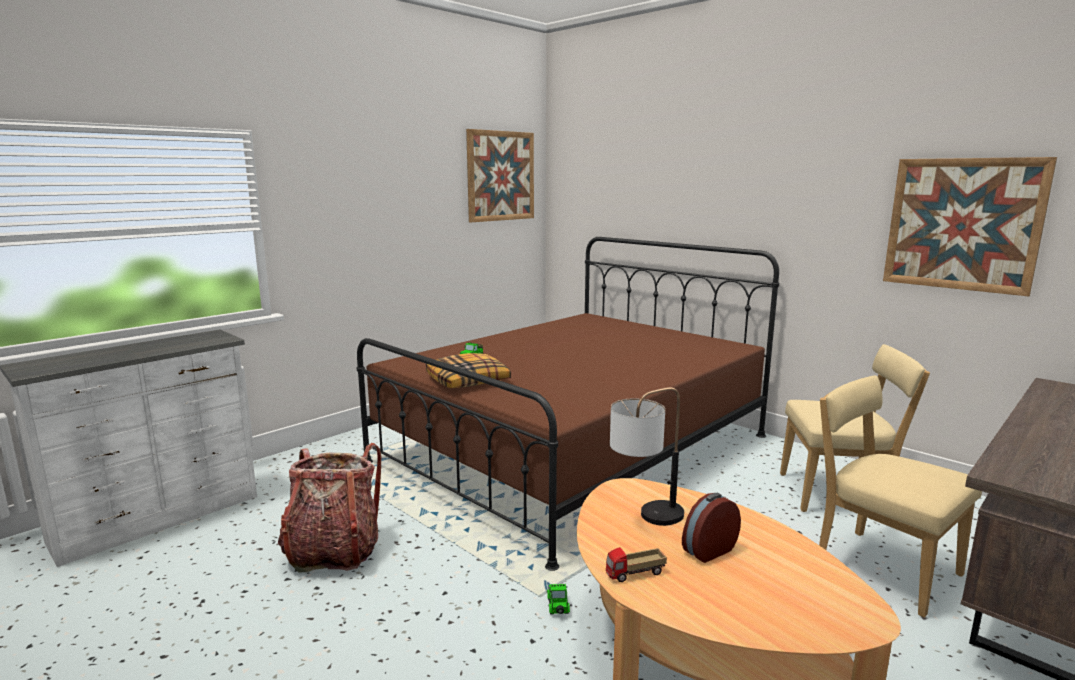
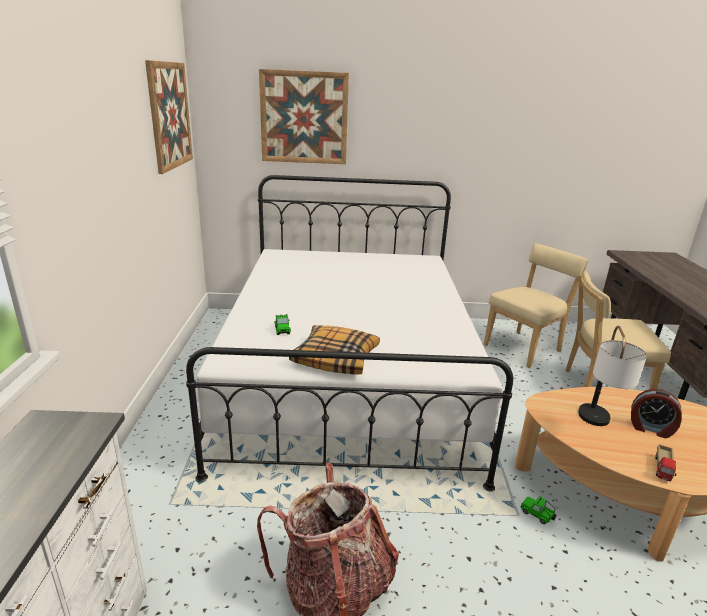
camera: 45 degrees left, 10 degrees up
(573, 448) = (348, 378): brown bed -> white bed
(708, 550) = (650, 428): alarm clock -> alarm clock turned 75 degrees counterclockwise
(962, 224) = (569, 158): picture -> picture (304, 118)

